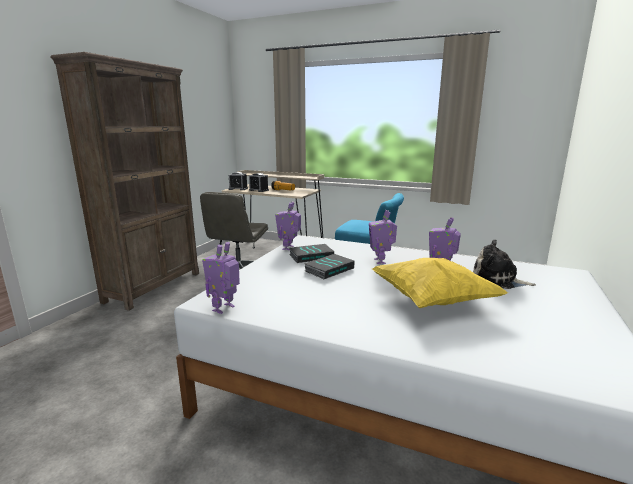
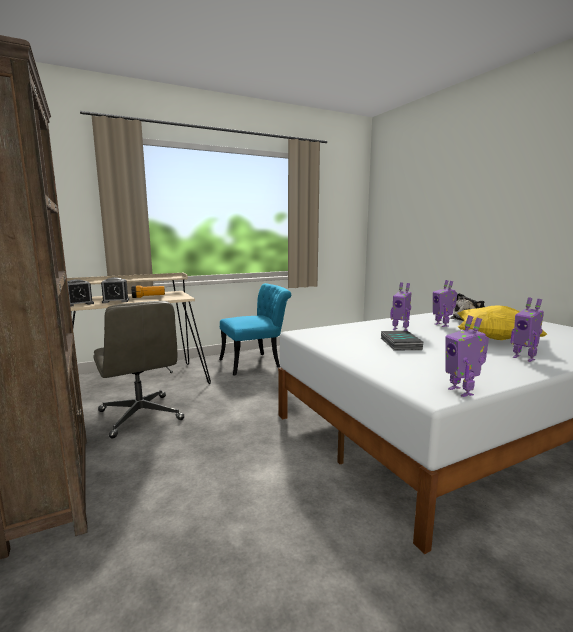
camera: 50 degrees left, 5 degrees down
(289, 248) = (318, 341): toy robot -> toy robot (524, 358)
(311, 256) = (356, 340): book -> none

